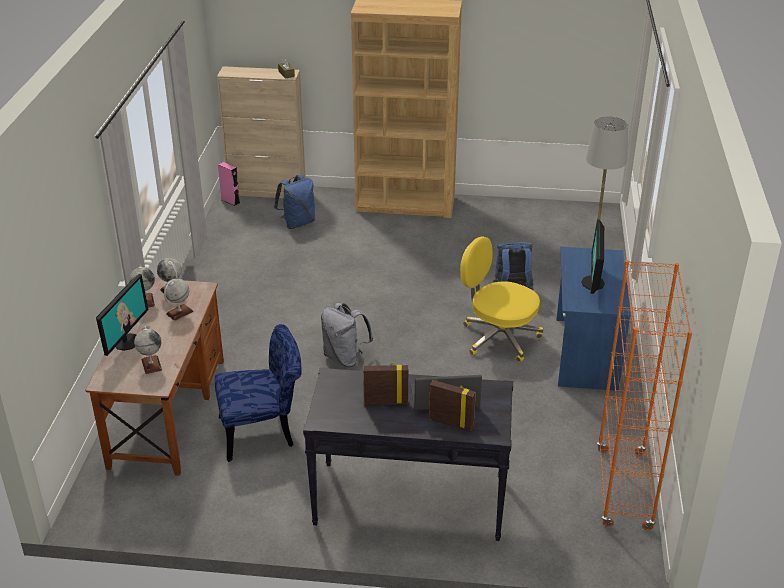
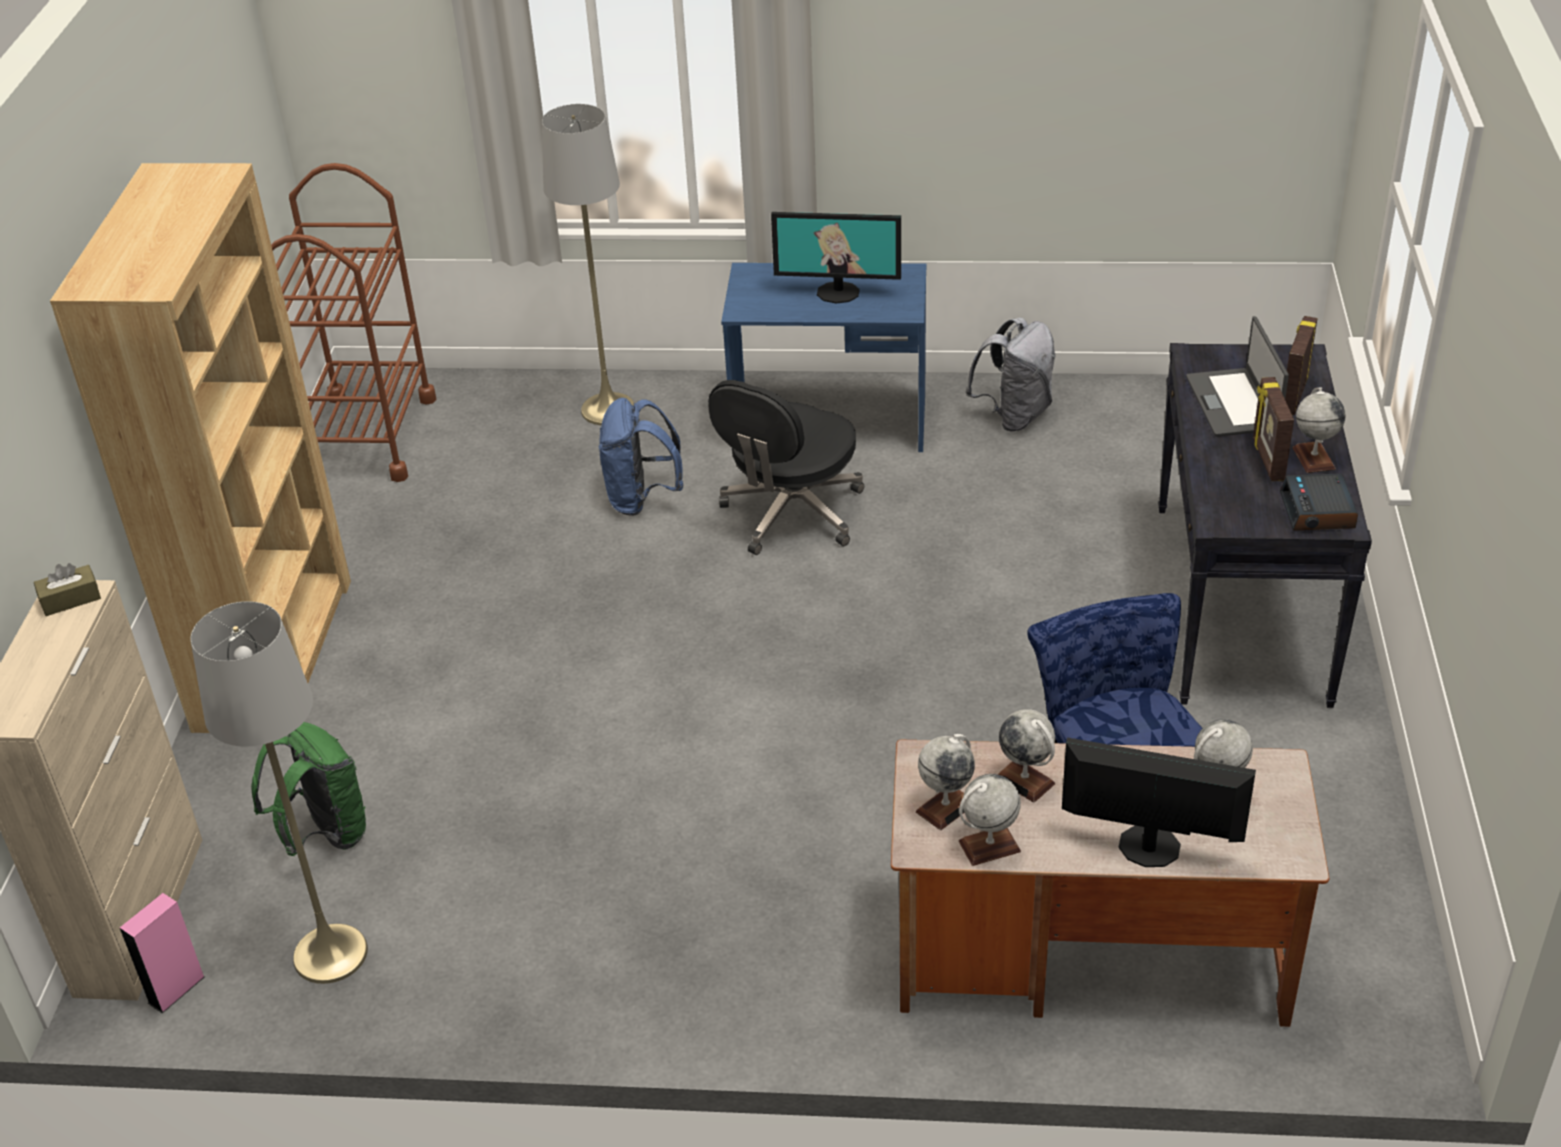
camera: 90 degrees left, 5 degrees up
(236, 228) = (330, 954): none -> grey floor lamp
(297, 223) = (324, 834): blue backpack -> green backpack
(333, 414) = (1318, 511): none -> alarm clock
(345, 358) = (871, 706): grey backpack -> grey backpack (1014, 415)
(384, 420) = (1313, 458): none -> globe
(498, 337) = (791, 514): yellow office chair -> black office chair
(560, 214) = (367, 437): none -> brown cart
(624, 489) = (1151, 399): orange bookcase -> none

